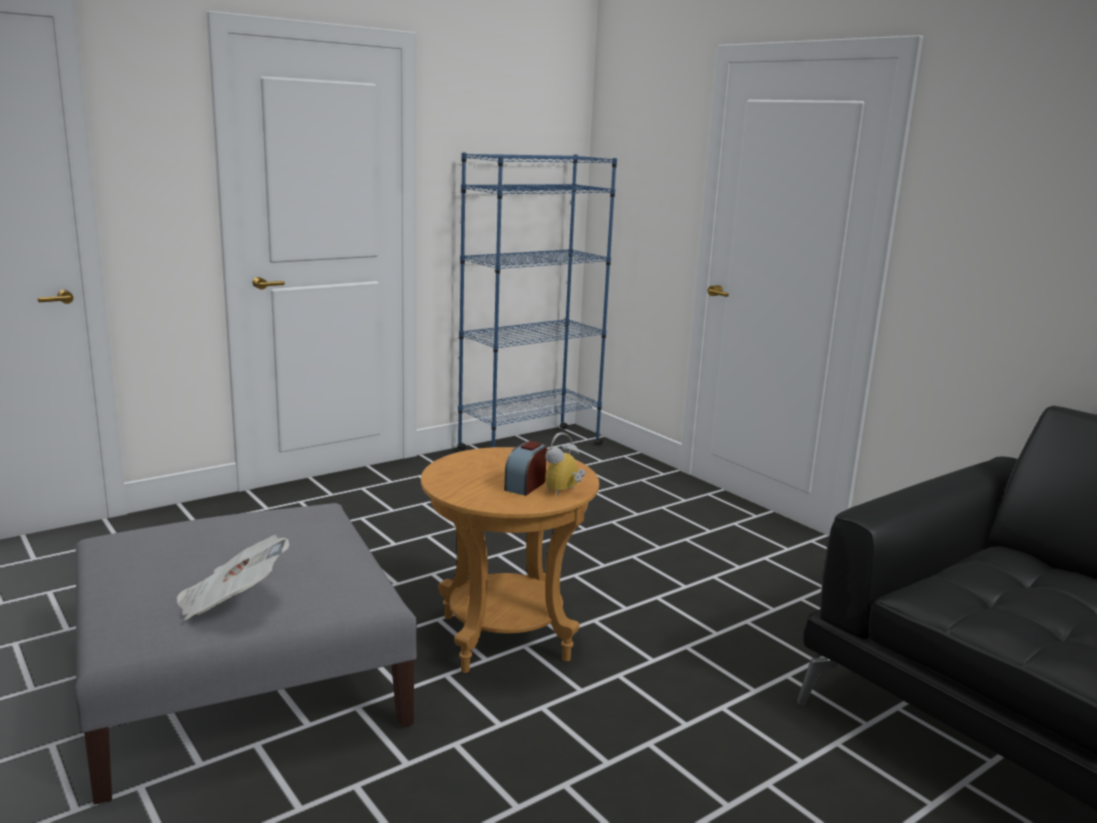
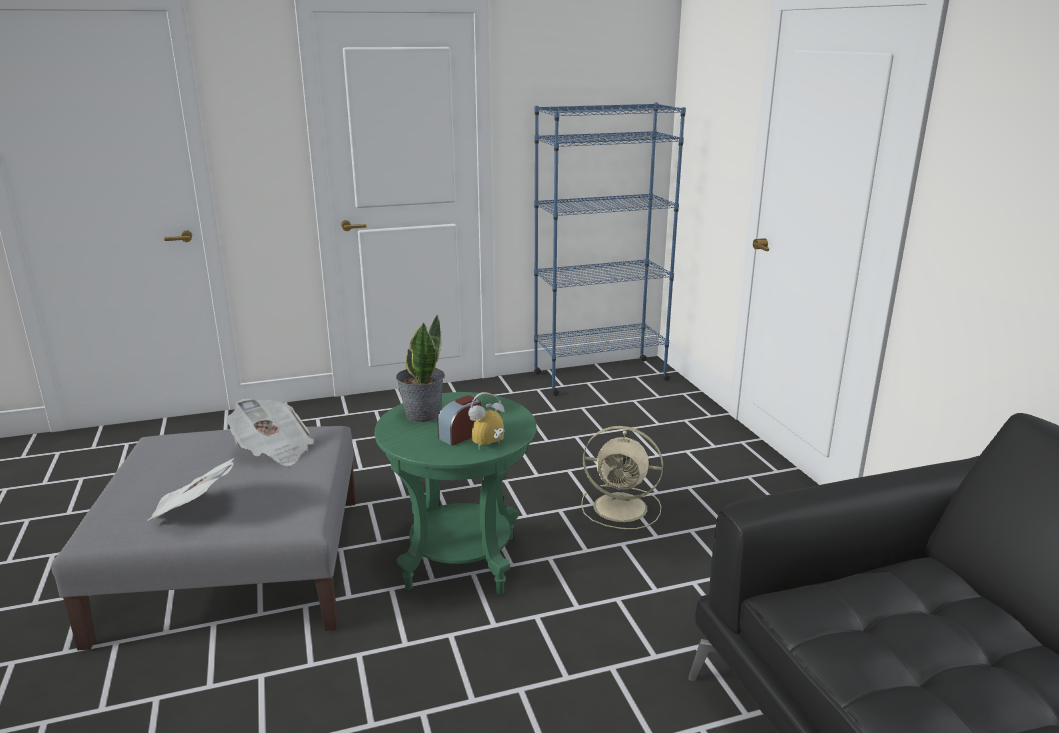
camera: 20 degrees right, 5 degrees up
(276, 533) = (273, 450): none -> newspaper
(465, 471) = (422, 415): none -> potted plant
(505, 637) = (461, 562): brown side table -> green side table
(635, 565) = (623, 508): none -> beige fan

